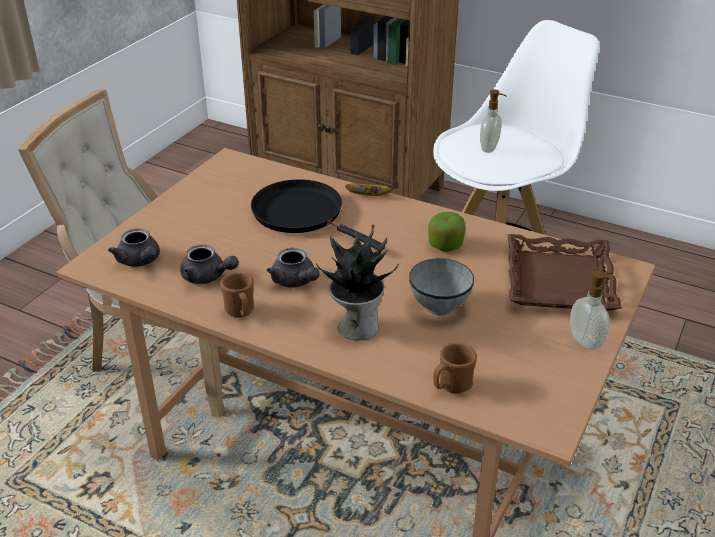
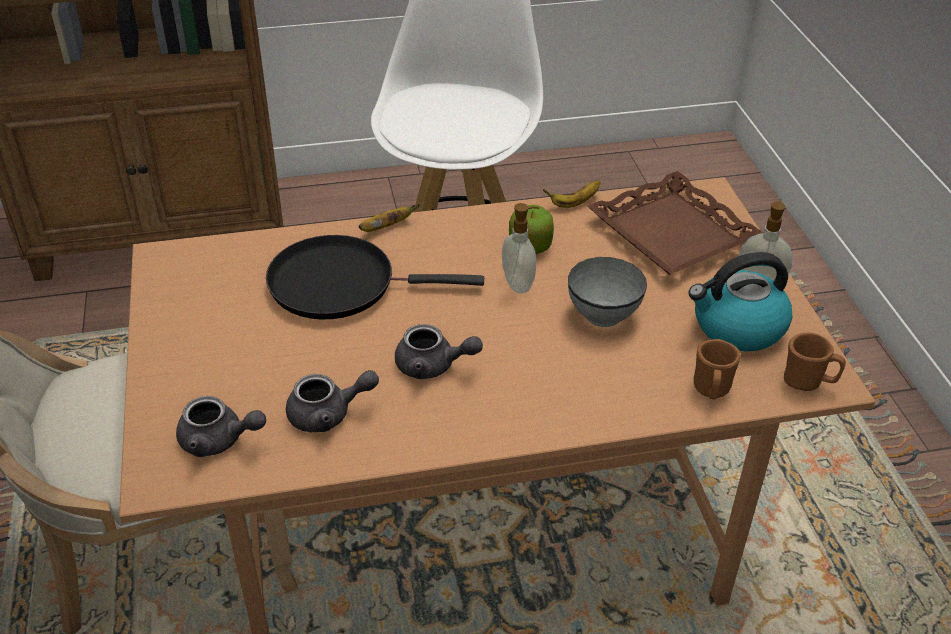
camera: 40 degrees left, 5 degrees up
(241, 313) = (420, 434): brown mug -> brown mug (808, 382)
(356, 326) = (555, 380): potted plant -> none
(490, 148) = (445, 117): soap dispenser -> soap dispenser (519, 283)
(511, 233) = (574, 203): none -> banana
(526, 360) = (737, 327): none -> kettle

